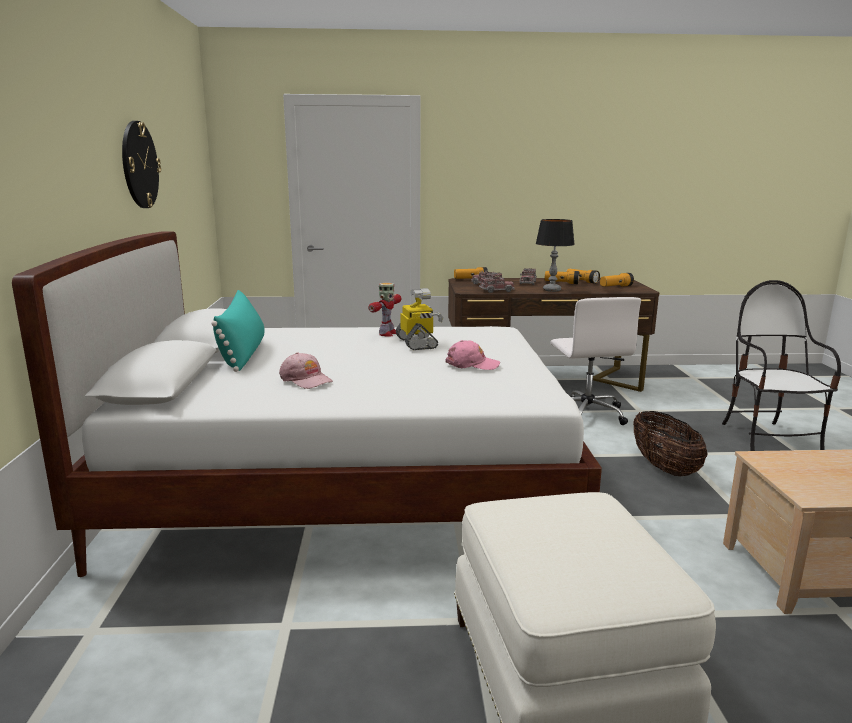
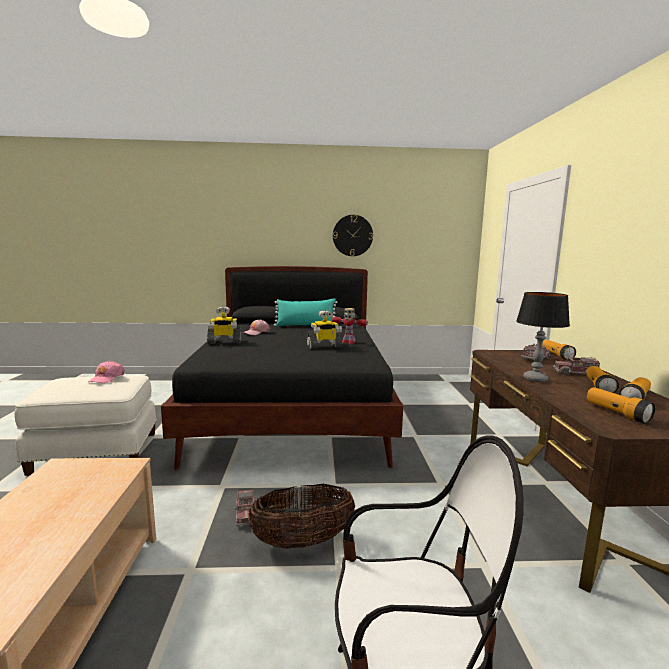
camera: 90 degrees right, 5 degrees down
(346, 485) = (293, 409): white bed -> black bed
(397, 394) = (224, 342): none -> toy robot
(472, 364) = (267, 352): pink cap -> pink cap (106, 378)
(496, 291) = (501, 360): toy truck -> toy truck (246, 514)
(586, 414) = (447, 514): white office chair -> none

